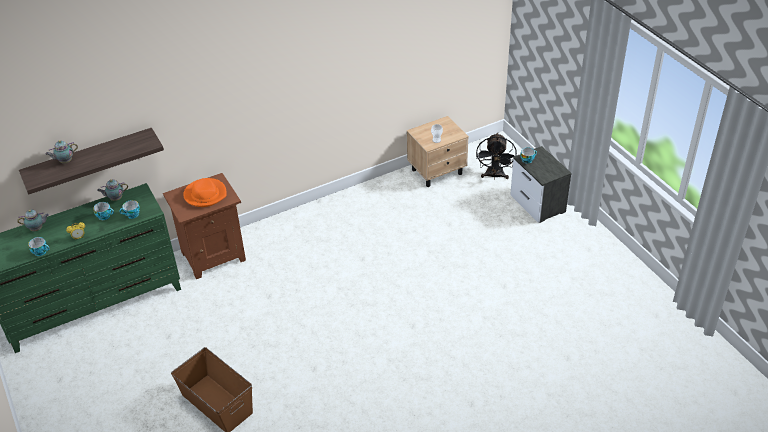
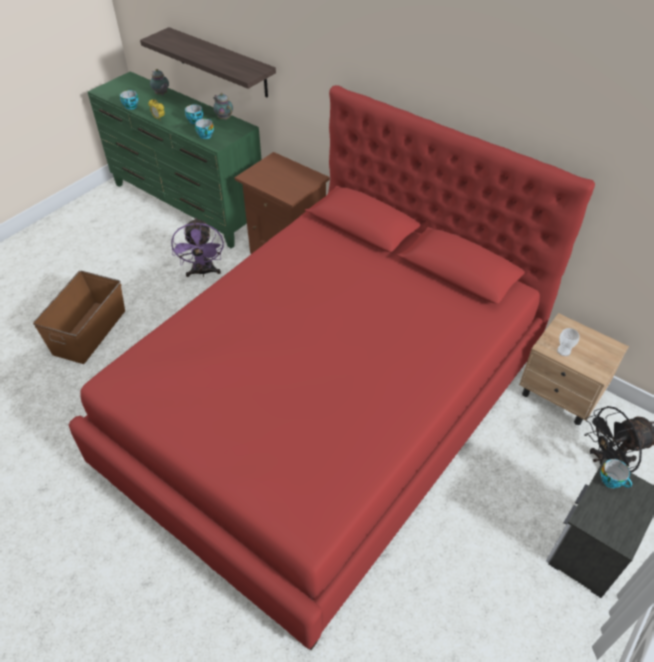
camera: 65 degrees right, 5 degrees up
(65, 161) = (191, 42): teapot -> none
(198, 314) = (203, 272): none -> purple fan
(205, 194) = (286, 178): orange hat -> none
(386, 279) = (328, 409): none -> red bed

